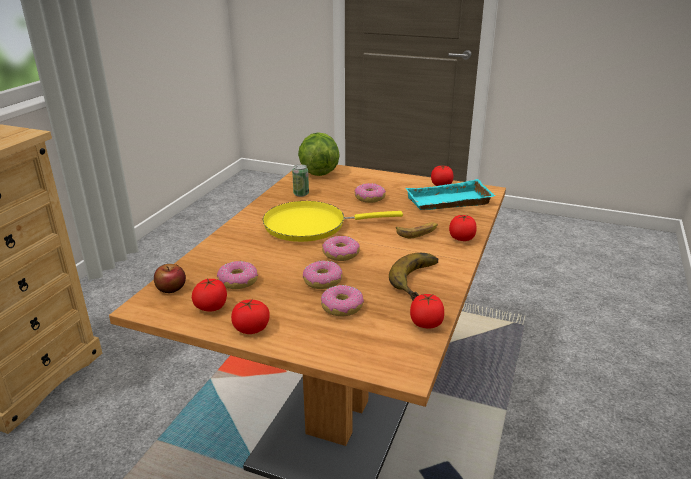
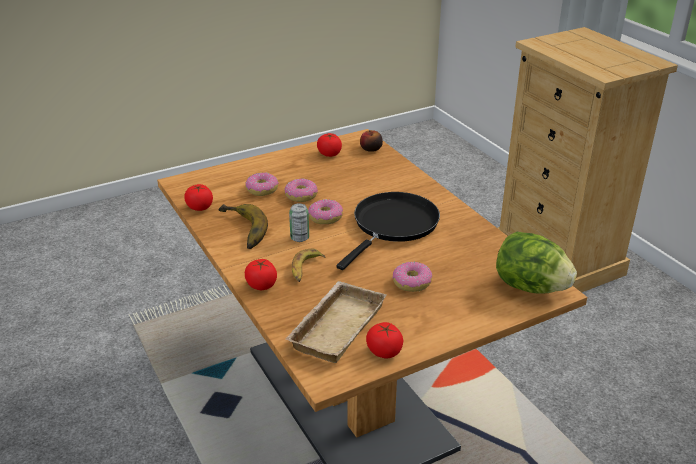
camera: 130 degrees right, 5 degrees up
(238, 281) = (347, 169): donut -> none
(251, 329) = (288, 157): tomato -> none
(301, 194) = (472, 249): can -> can (299, 238)
(311, 225) = (393, 225): yellow frying pan -> black frying pan
(448, 202) = (335, 325): turquoise tray -> beige tray

